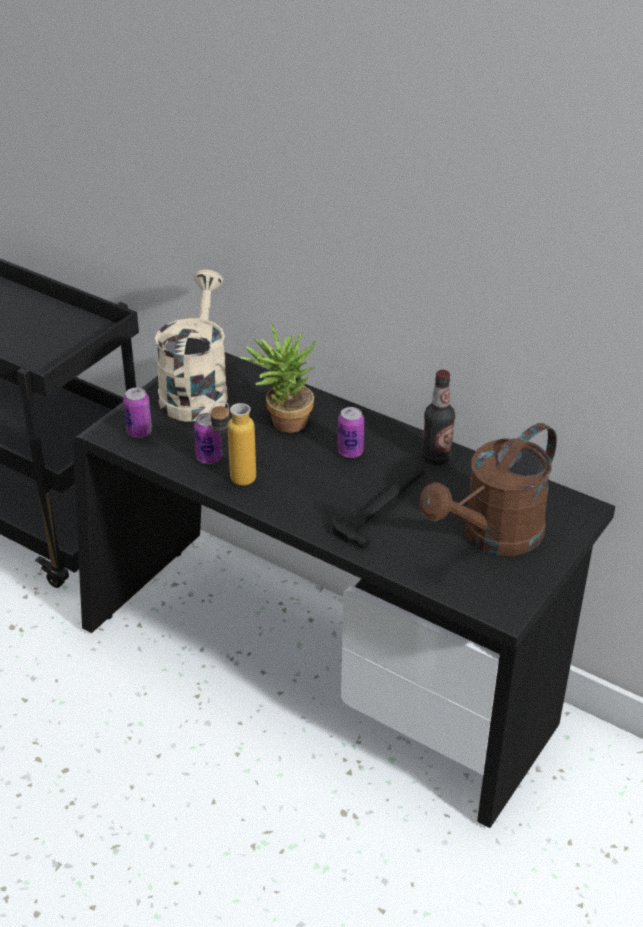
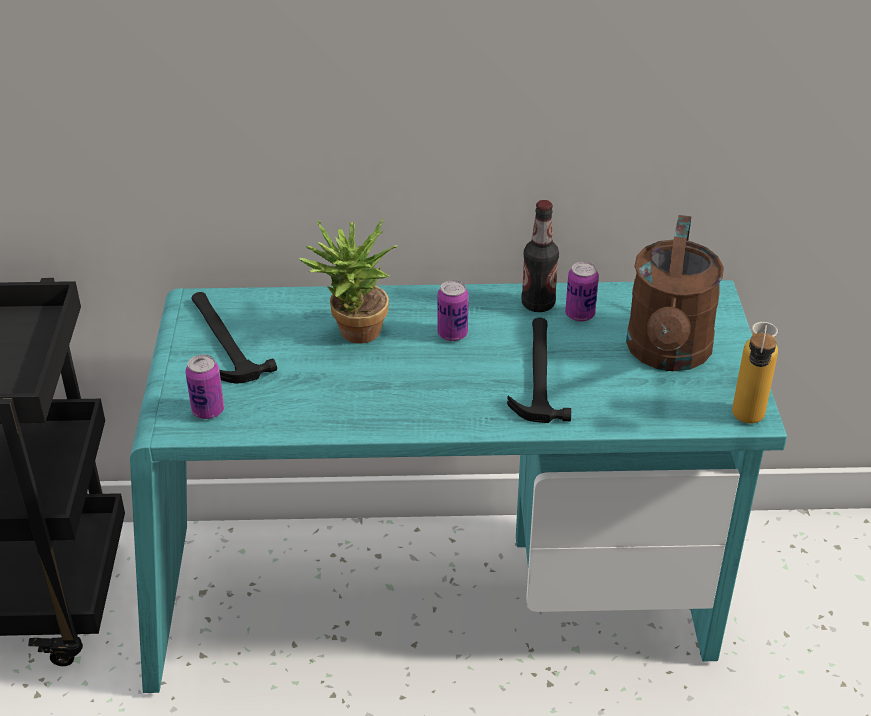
camera: 35 degrees left, 0 degrees up
(195, 390) = (222, 340): beige watering can -> hammer
(209, 458) = (316, 403): can -> can (580, 314)
(234, 483) = (371, 417): bottle -> bottle (746, 423)
(320, 673) = (435, 603): black desk -> turquoise desk

